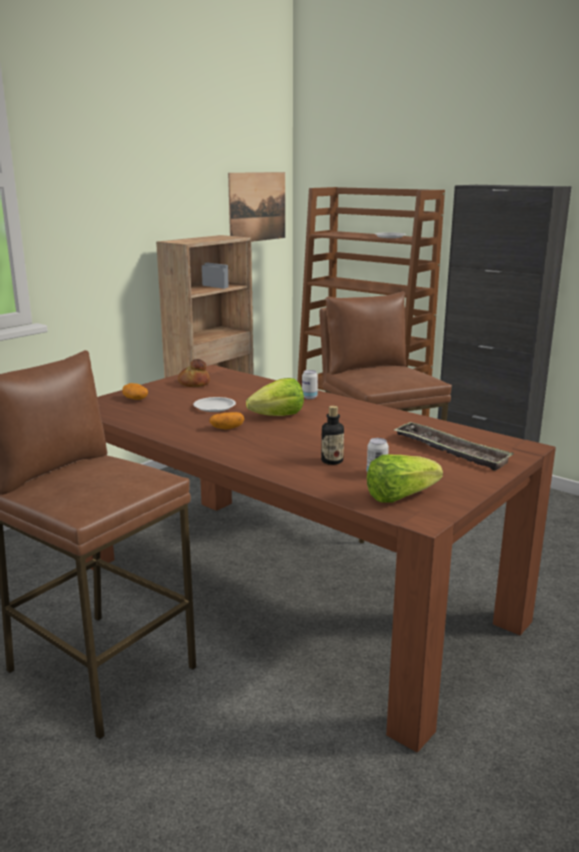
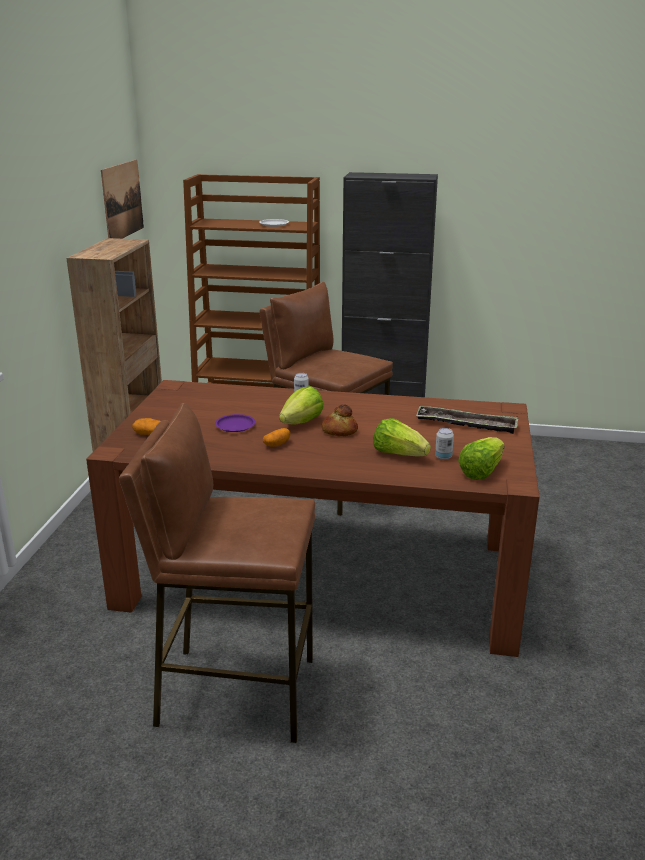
camera: 30 degrees left, 5 degrees up
(193, 383) = (178, 405): bread -> bread (339, 431)
(214, 407) = (235, 426): white plate -> purple plate
(332, 461) = (399, 454): bottle -> lettuce

